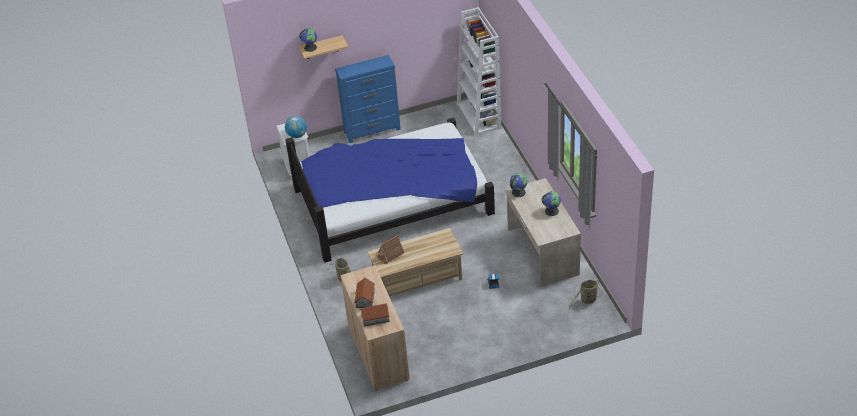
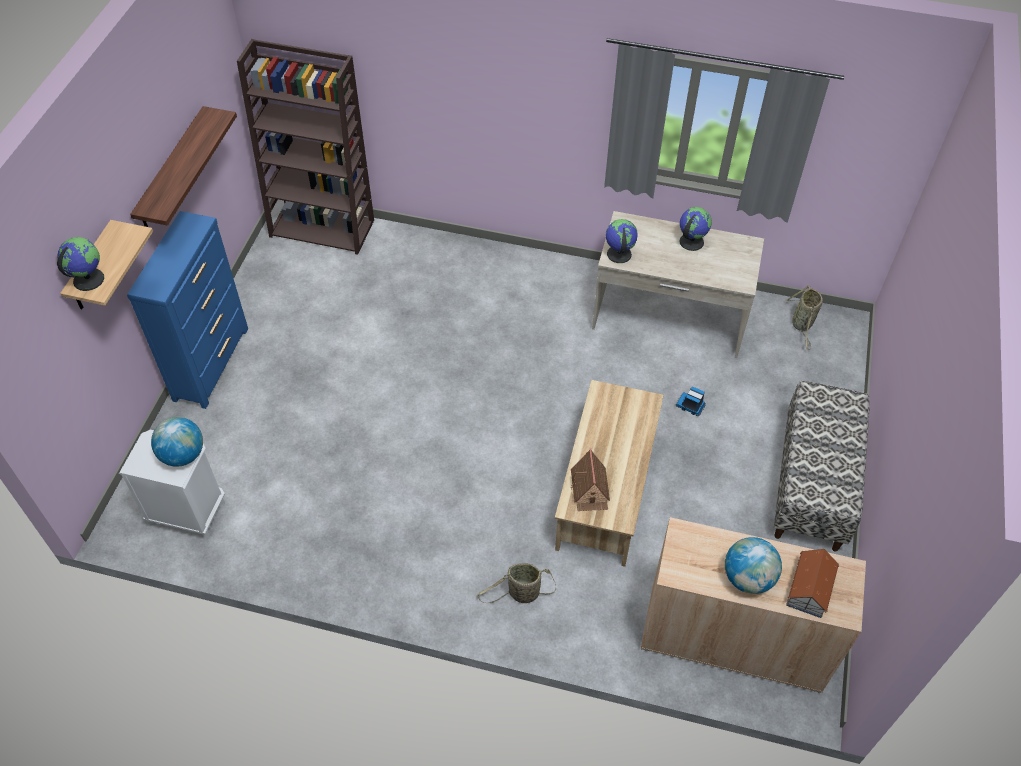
camera: 60 degrees left, 10 degrees up
(365, 298) = (748, 578): toy house -> globe
(392, 201) = (400, 427): bed -> none
(394, 37) = (172, 171): none -> shelf
(479, 116) = (323, 228): white bookcase -> brown bookcase
(486, 344) = (812, 485): none -> bench

